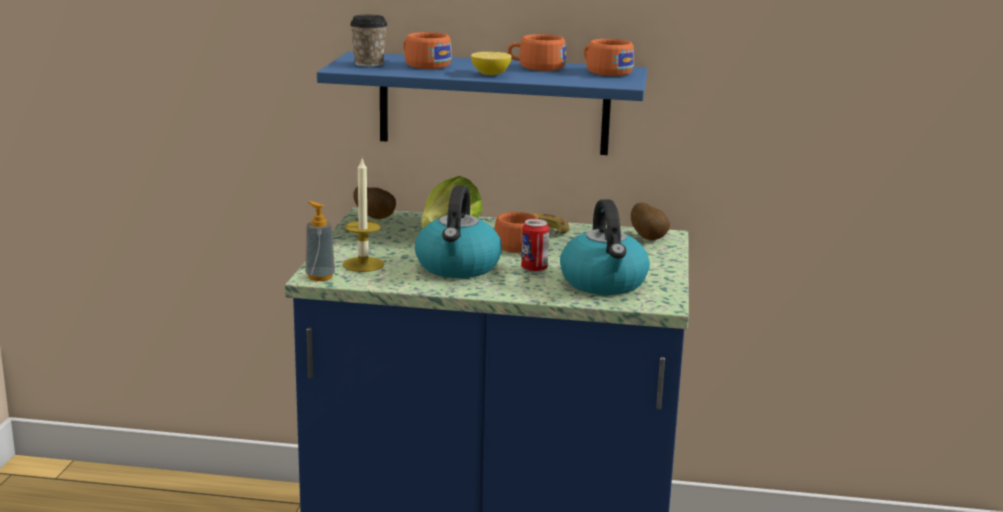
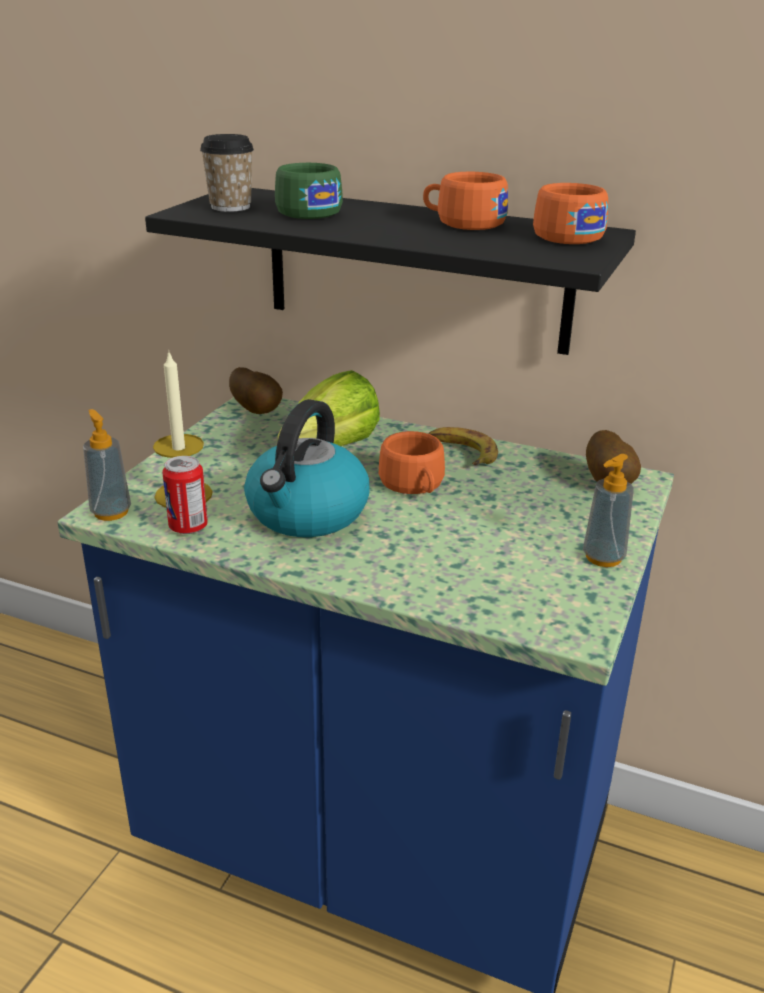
camera: 15 degrees right, 10 degrees up
(424, 65) = (305, 211): orange cup -> green cup
(490, 74) = (382, 232): lemon -> none
(494, 103) = (416, 269): blue shelf -> black shelf
(534, 269) = (412, 530): can -> can (188, 527)
(604, 283) = (502, 572): kettle -> none
(662, 272) = (603, 557): none -> soap dispenser

